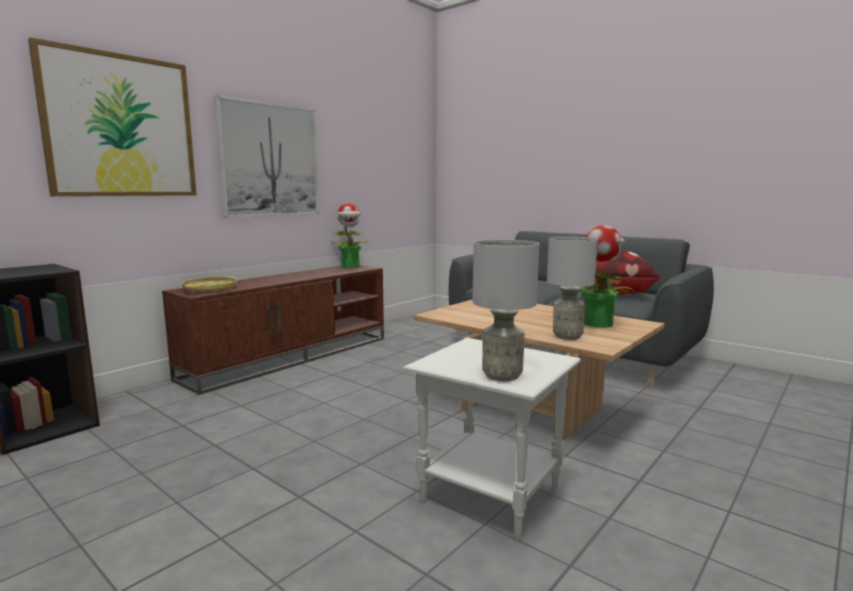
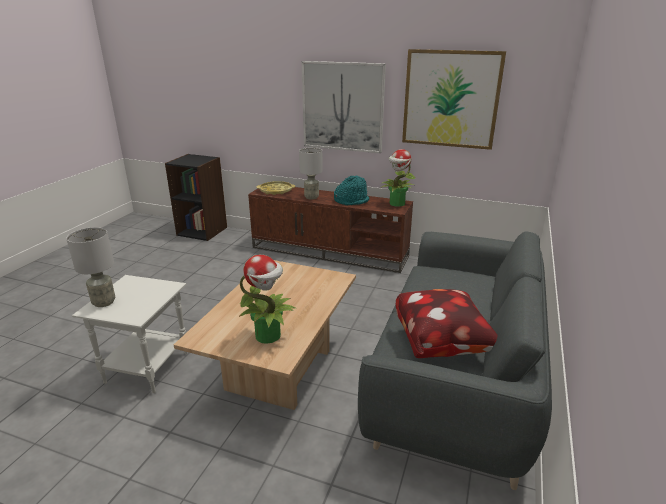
camera: 70 degrees right, 15 degrees up
(121, 126) = (249, 85): picture -> picture (451, 99)
(314, 274) = (351, 201): none -> turquoise hat
(568, 336) = (220, 323): grey table lamp -> grey table lamp (311, 197)

